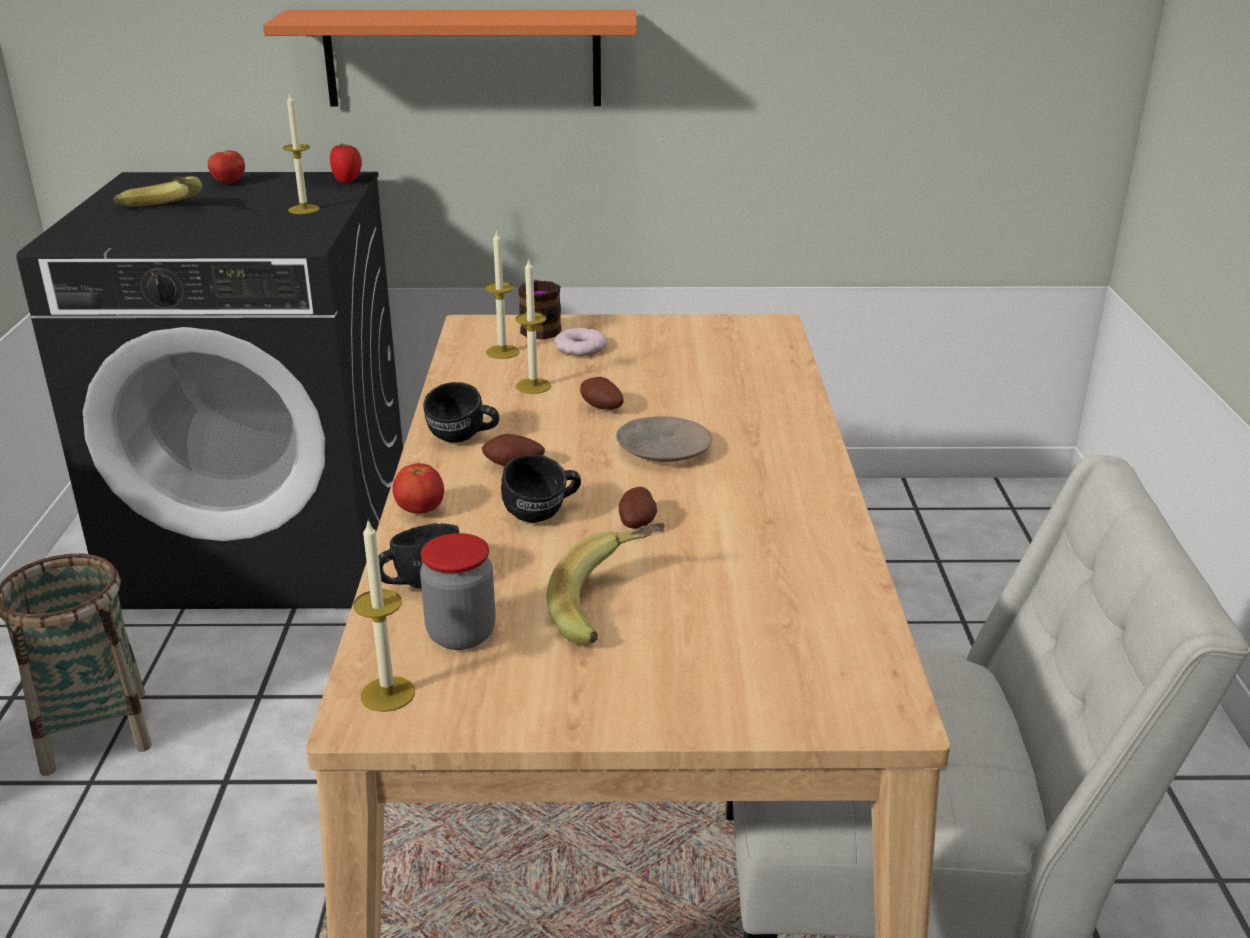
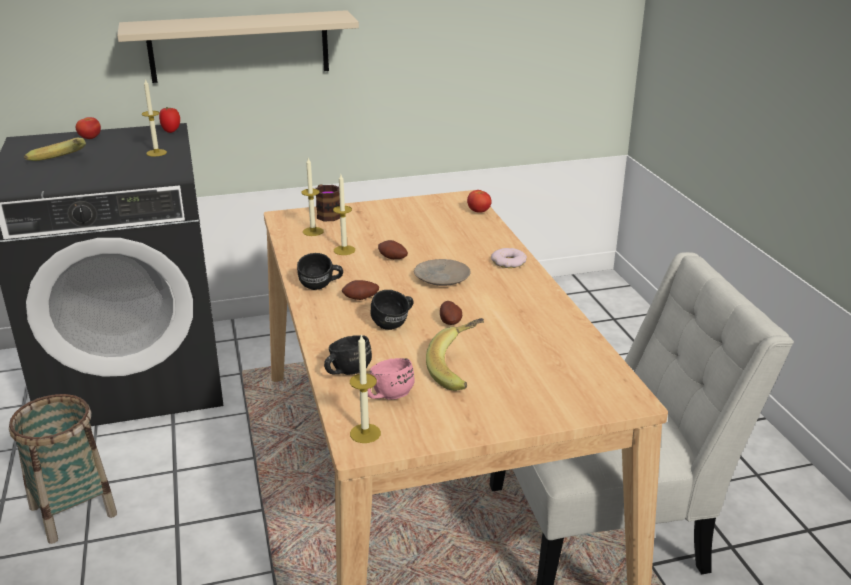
camera: 15 degrees left, 0 degrees up
(420, 510) = (321, 331): tomato -> tomato (478, 212)
(461, 634) = (387, 396): jar -> pink mug
(463, 58) = (239, 46): orange shelf -> beige shelf
(580, 348) = (359, 224): donut -> donut (508, 262)

